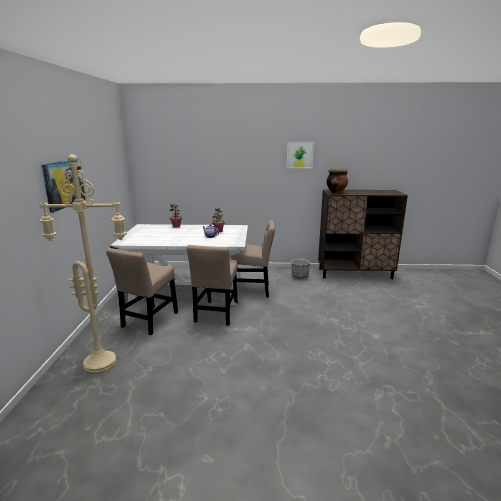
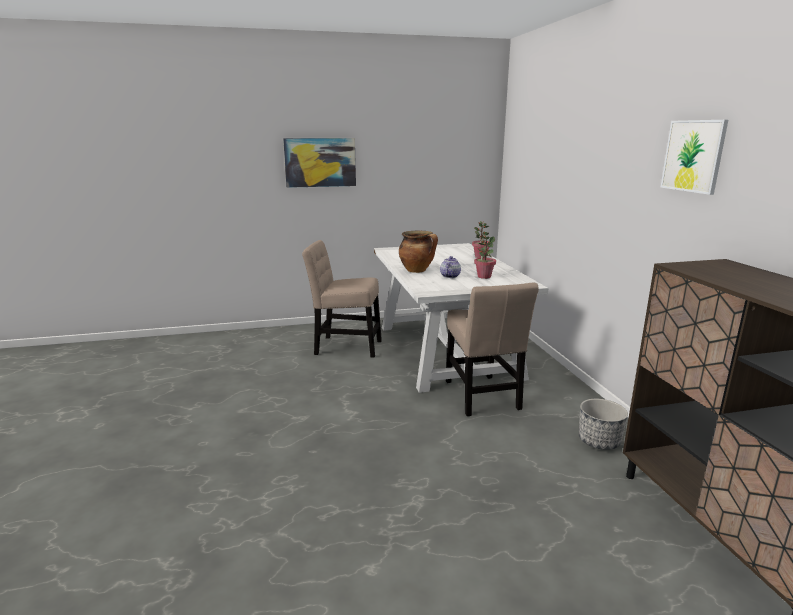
camera: 75 degrees right, 0 degrees up
(102, 361) = (259, 345): beige floor lamp -> none
(216, 314) = (382, 382): beige chair -> none
(336, 192) = (704, 268): cooking pot -> cooking pot (417, 270)

